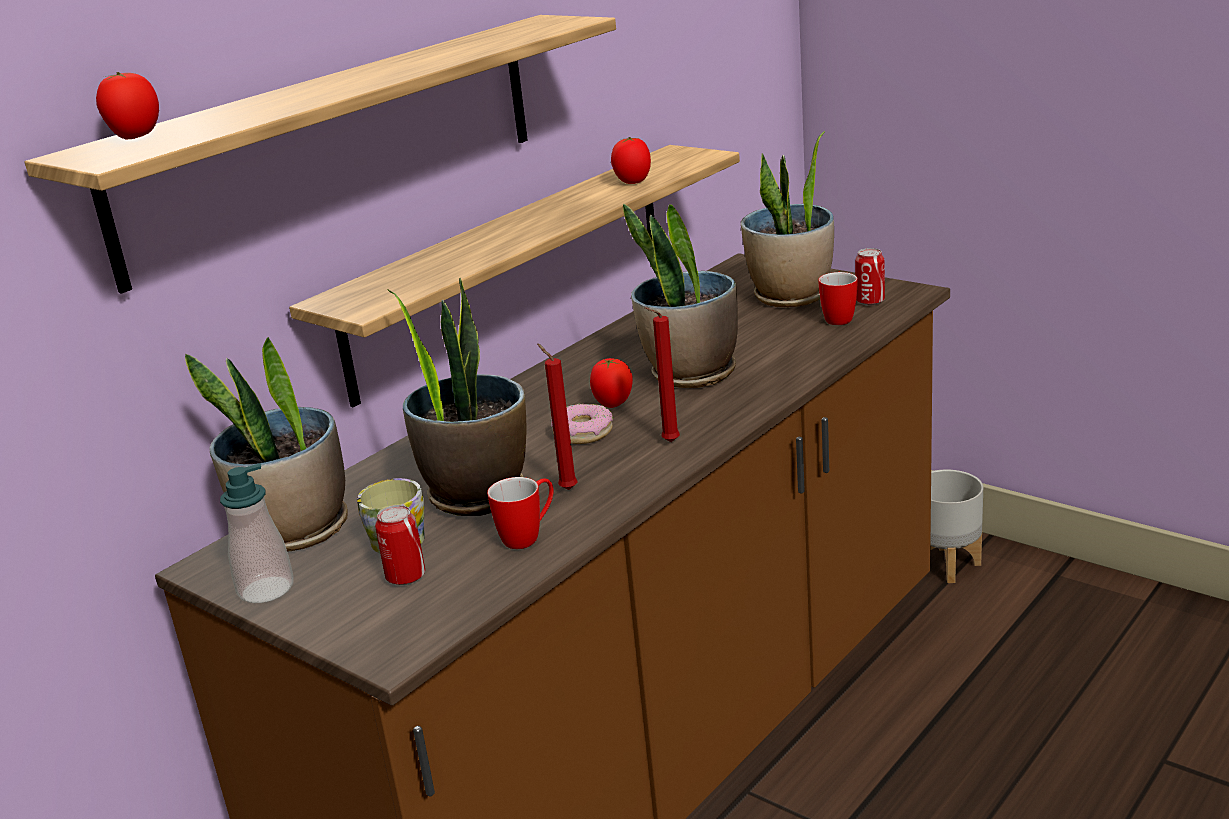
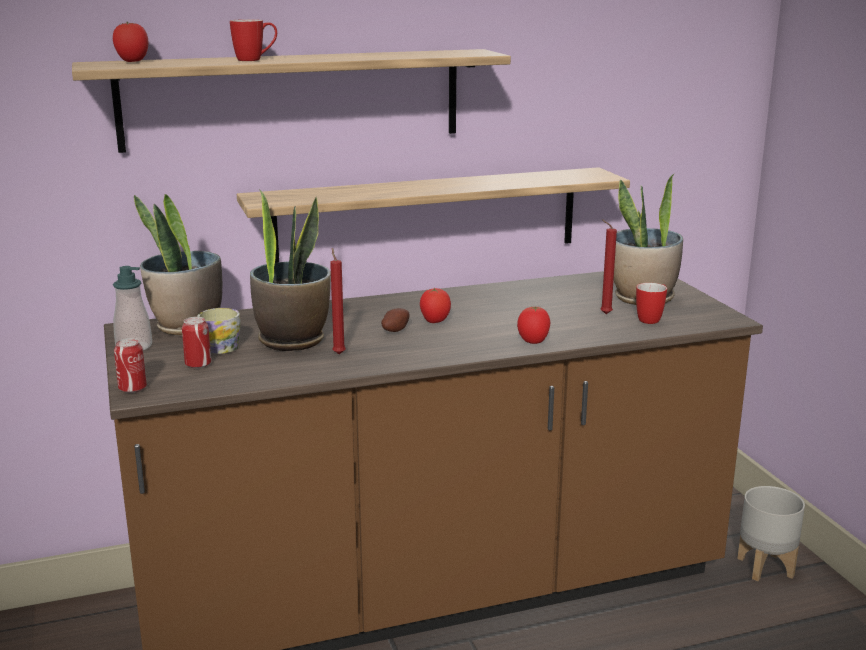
camera: 30 degrees right, 5 degrees down
(529, 536) = (282, 368): mug -> mug (255, 60)
(583, 433) = (394, 330): donut -> potato
(633, 182) = (529, 180): tomato -> tomato (533, 342)
(668, 442) = (430, 350): red candle -> red candle (604, 314)
(691, 374) = (505, 321): potted plant -> none
(870, 301) = (690, 316): can -> can (132, 388)

